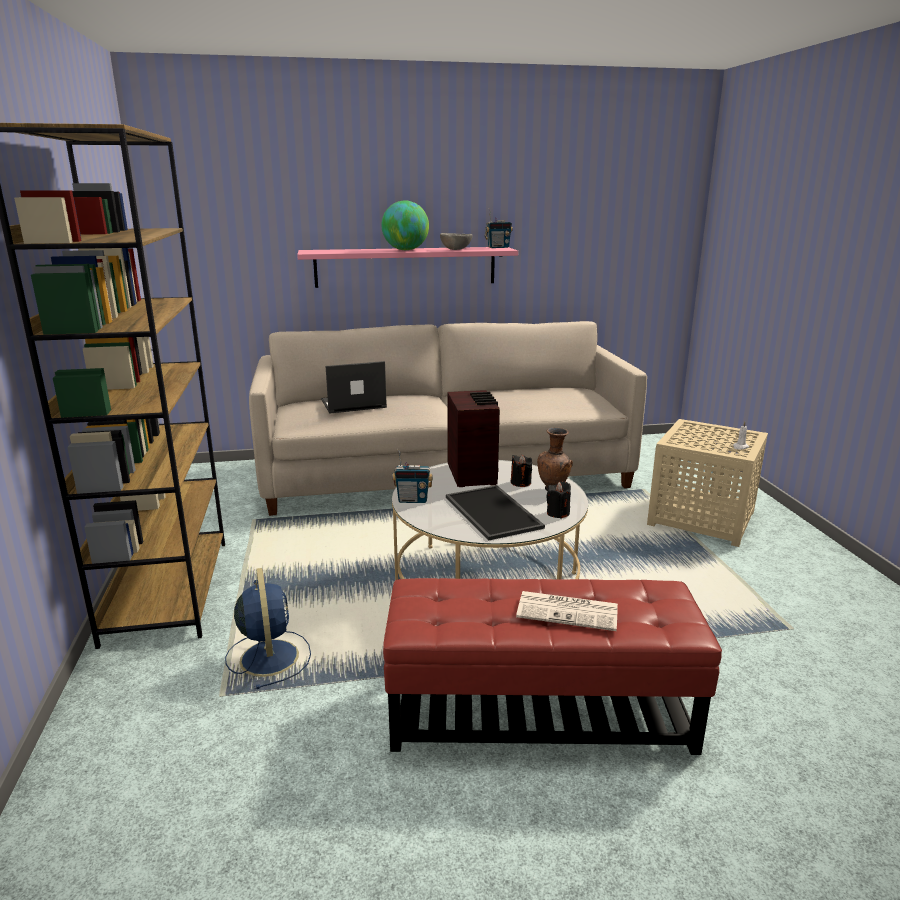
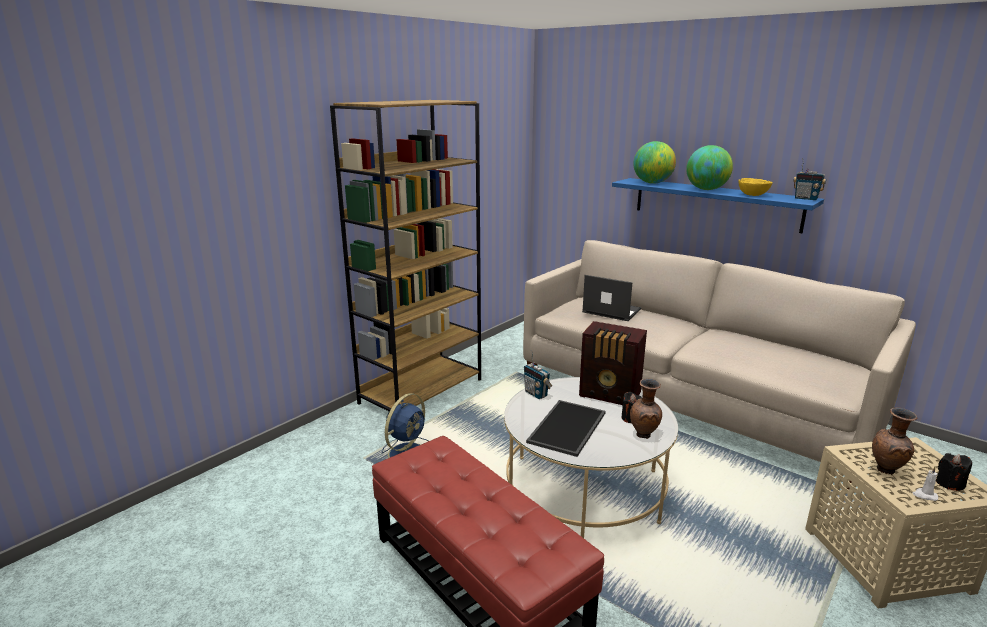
camera: 50 degrees right, 0 degrees up
(339, 251) = (652, 183): none -> globe
(405, 267) = (715, 204): pink shelf -> blue shelf
(455, 249) = (752, 195): grey bowl -> yellow bowl
(472, 473) = (611, 395): radio -> radio turned 75 degrees clockwise
(558, 513) = (609, 452): black candle -> black candle (949, 484)
(569, 611) = (481, 513): newspaper -> none
(704, 442) = (887, 471): none -> brown vase

